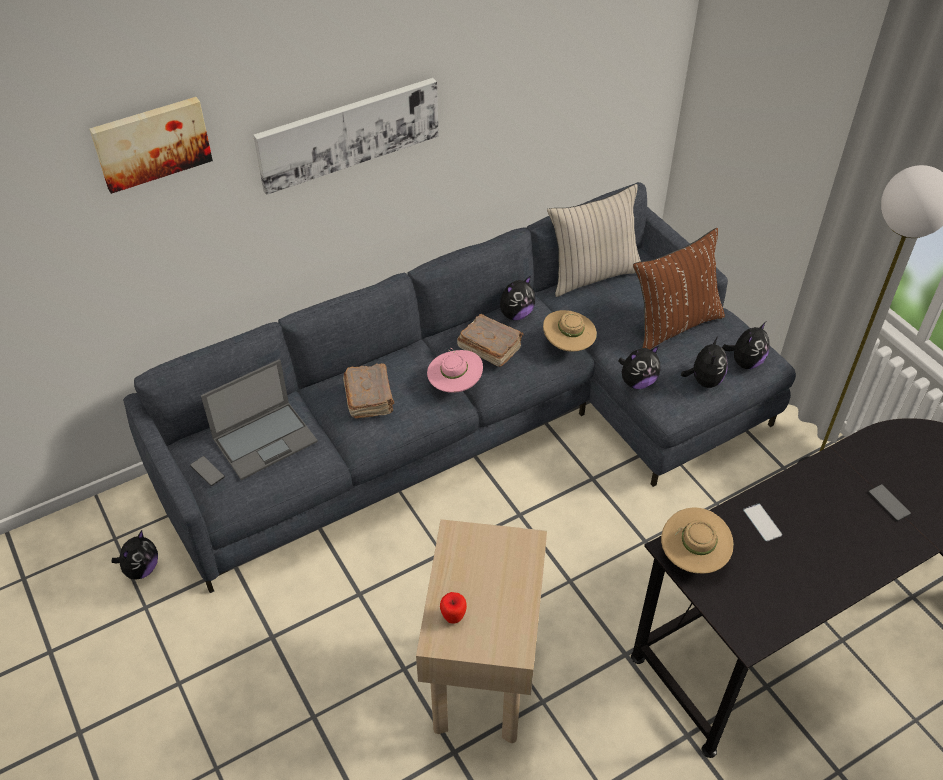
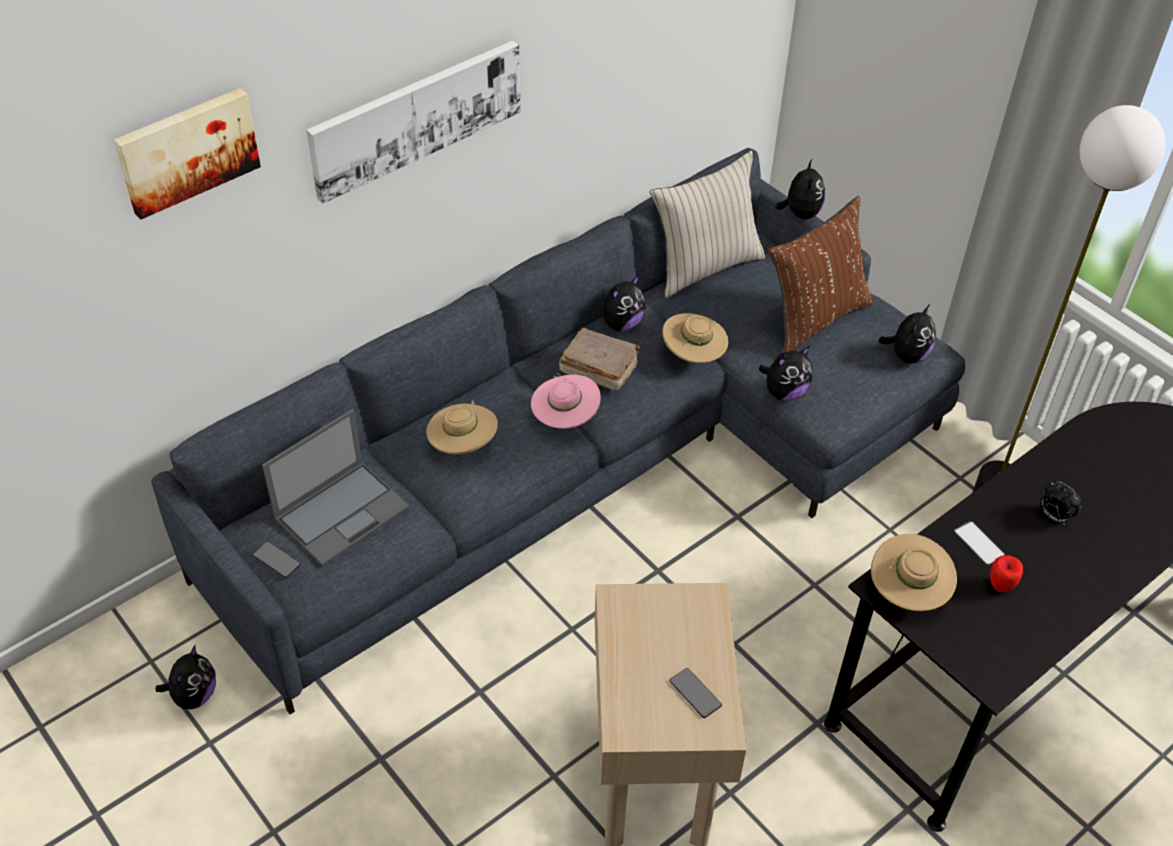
camera: 10 degrees left, 0 degrees up
(370, 398) = (463, 446): brown book -> beige hat
(453, 617) = (637, 700): apple -> apple (1000, 586)
(704, 380) = (863, 382): plush toy -> plush toy (800, 213)
(831, 508) = (1053, 516): none -> alarm clock
(888, 503) = (1116, 504): phone -> phone (695, 693)

